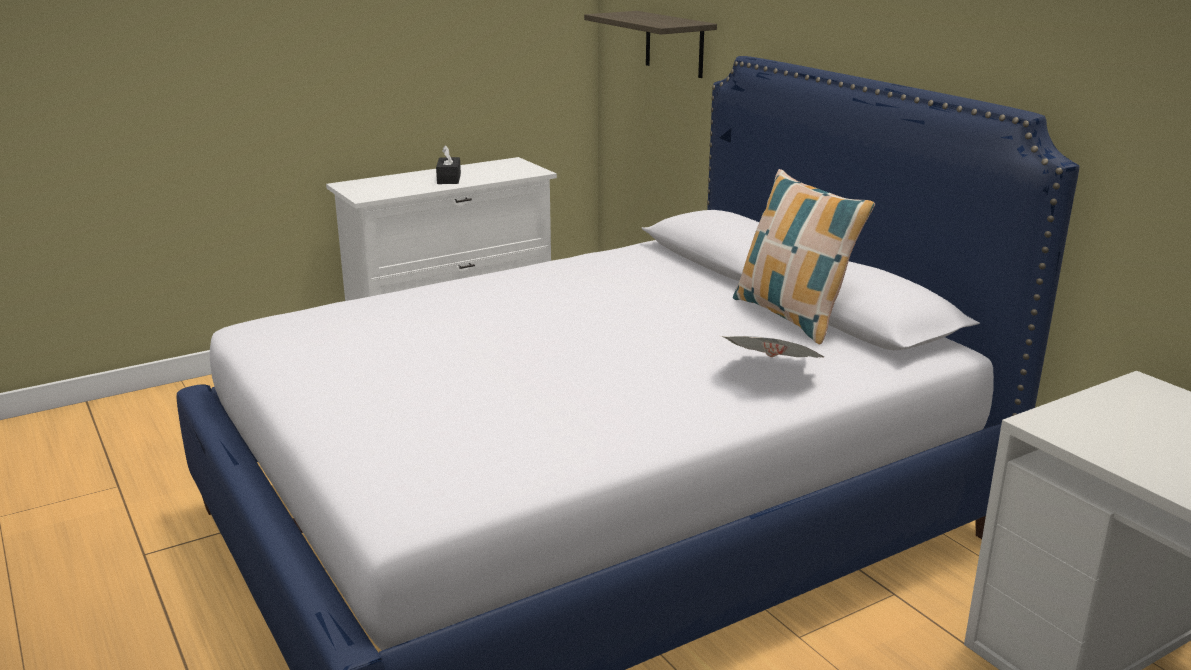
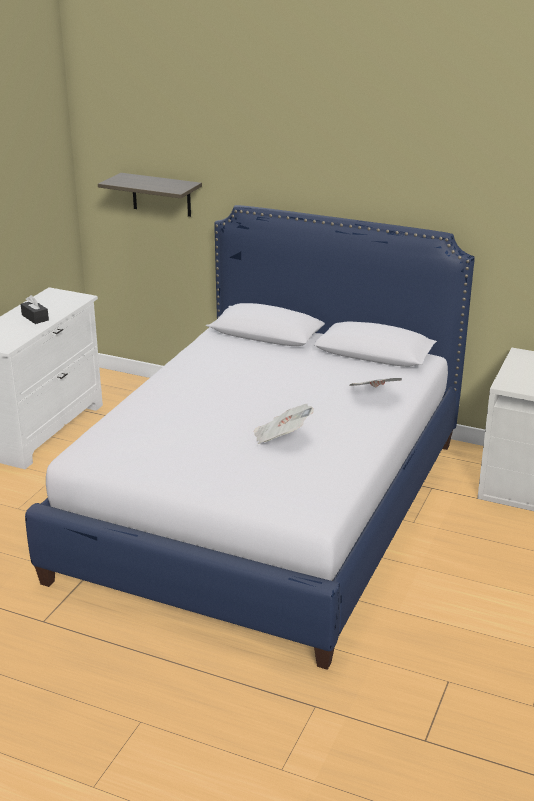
camera: 35 degrees left, 5 degrees up
(533, 386) = (281, 437): none -> newspaper
(792, 317) = (343, 360): pillow -> none

